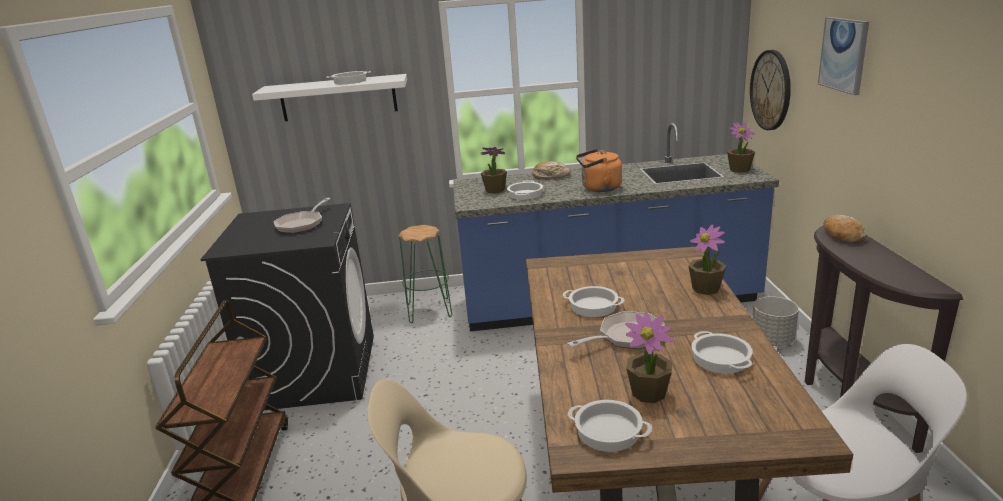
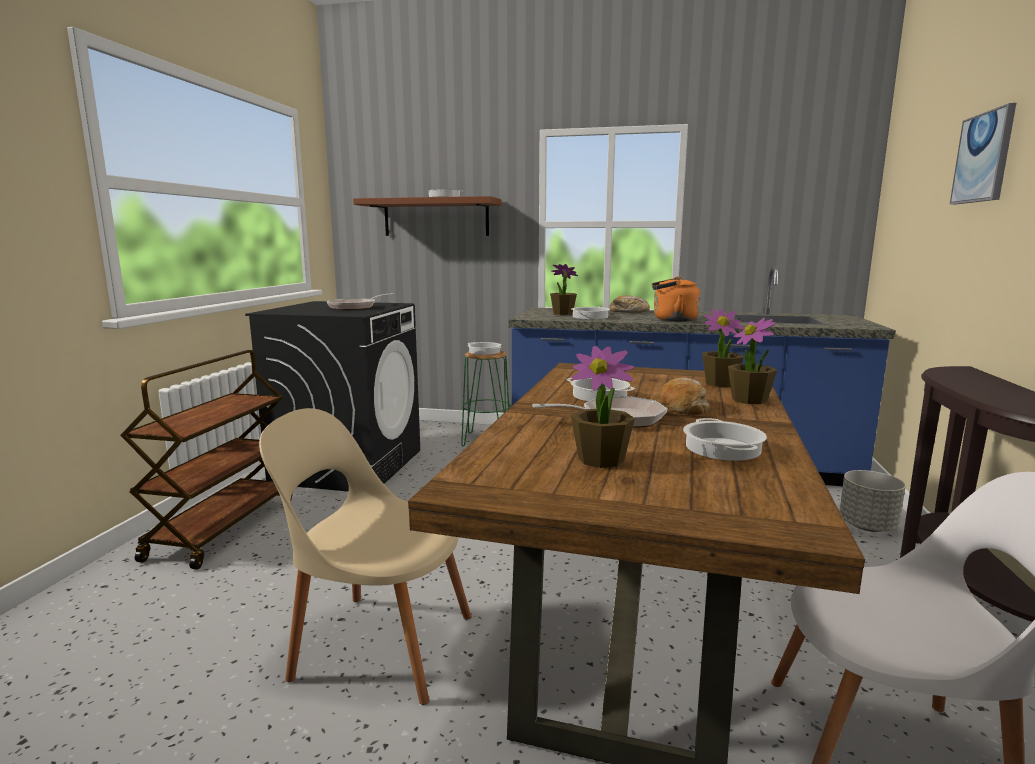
camera: 15 degrees right, 10 degrees down
(338, 98) = (436, 218): white shelf -> brown shelf
(607, 432) = (516, 479): cooking pot -> cooking pot (484, 352)
(739, 169) = (849, 322): potted plant -> potted plant (720, 383)
(771, 90) = (899, 235): wall clock -> none
(842, 235) = (961, 374): bread -> bread (682, 406)

